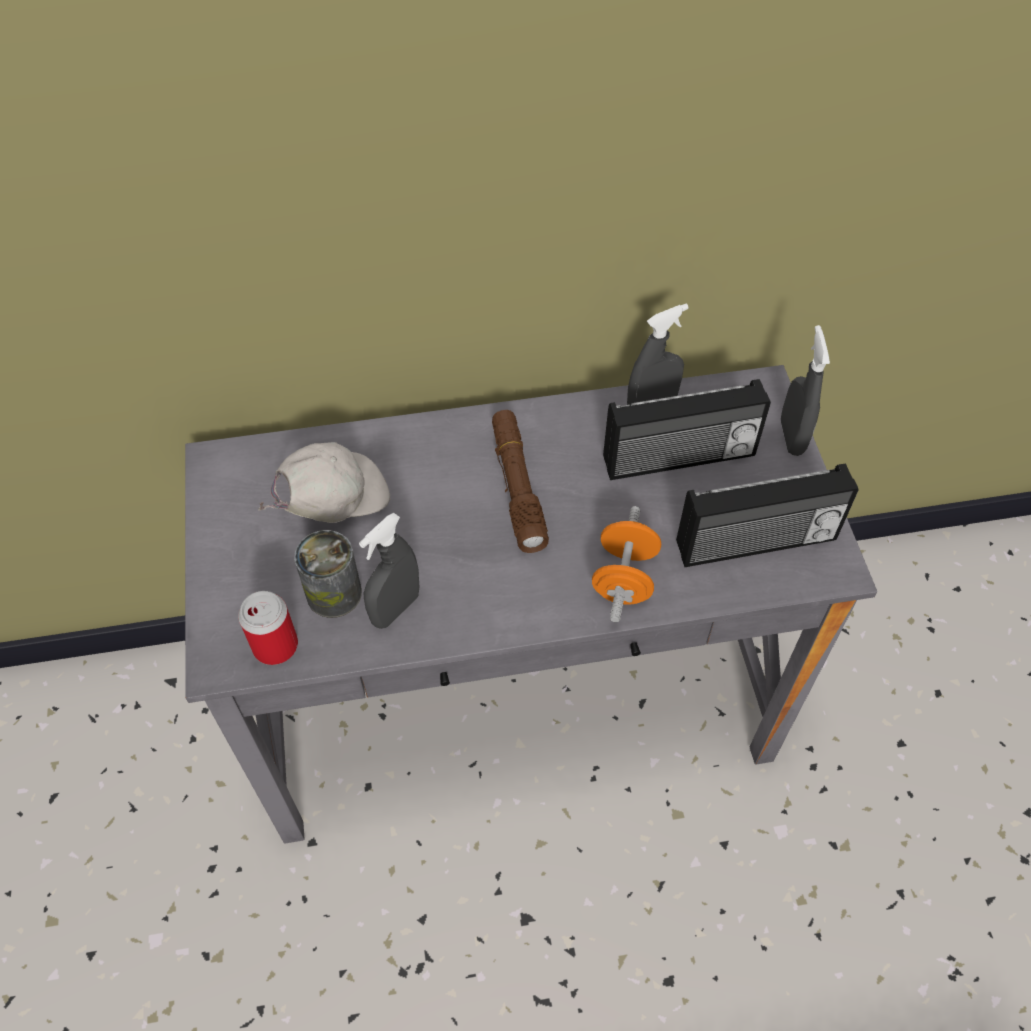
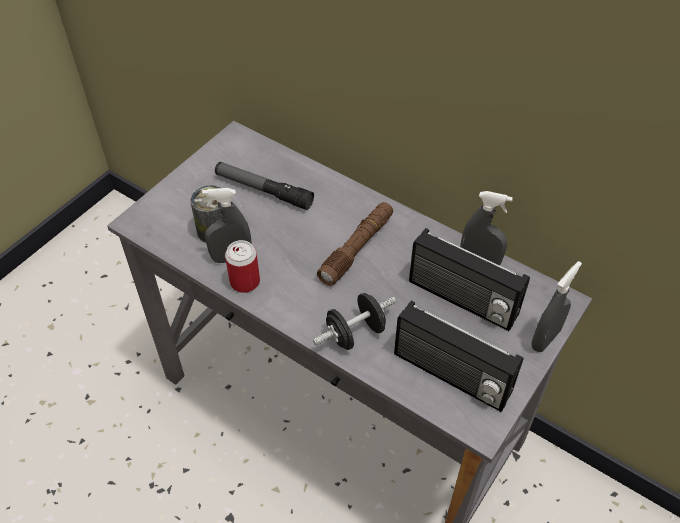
camera: 45 degrees right, 5 degrees down
(275, 645) = (164, 233): can -> can (245, 282)
(333, 501) = (263, 190): white cap -> flashlight
(624, 578) = (355, 333): orange dumbbell -> black dumbbell

